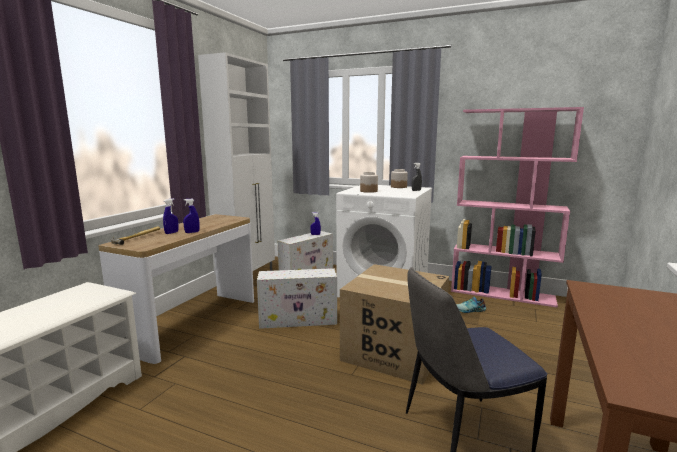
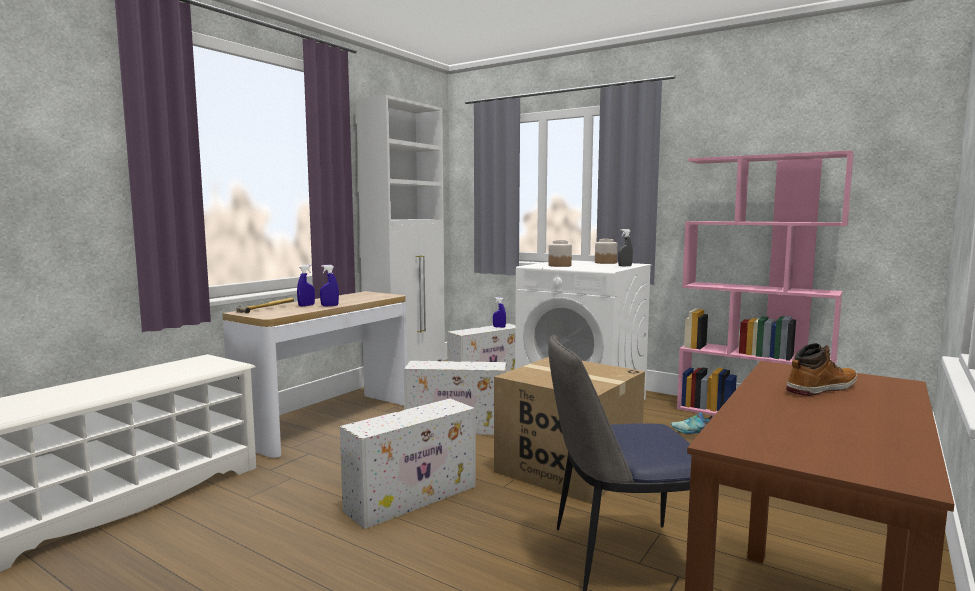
camera: 10 degrees right, 5 degrees down
(284, 393) = (413, 498): none -> white storage box
(637, 310) = (820, 388): none -> boot

